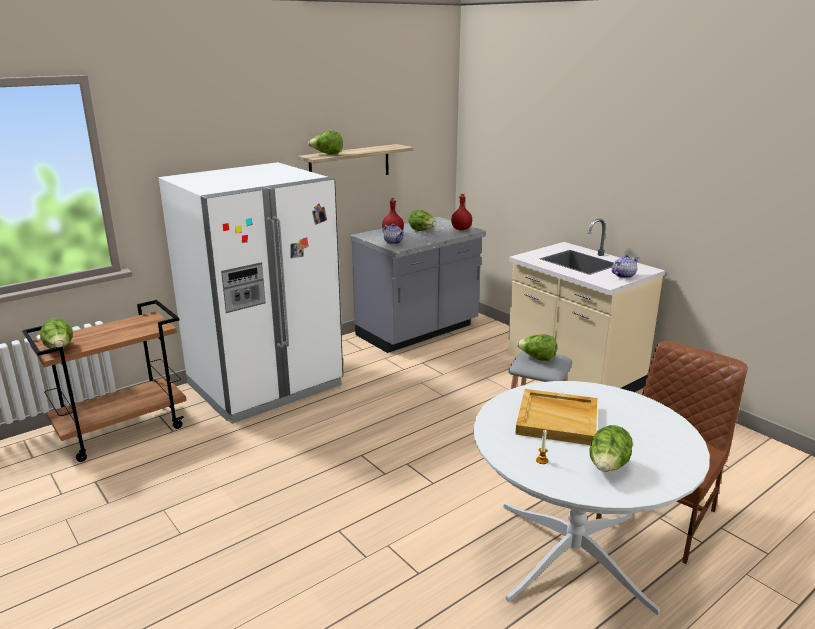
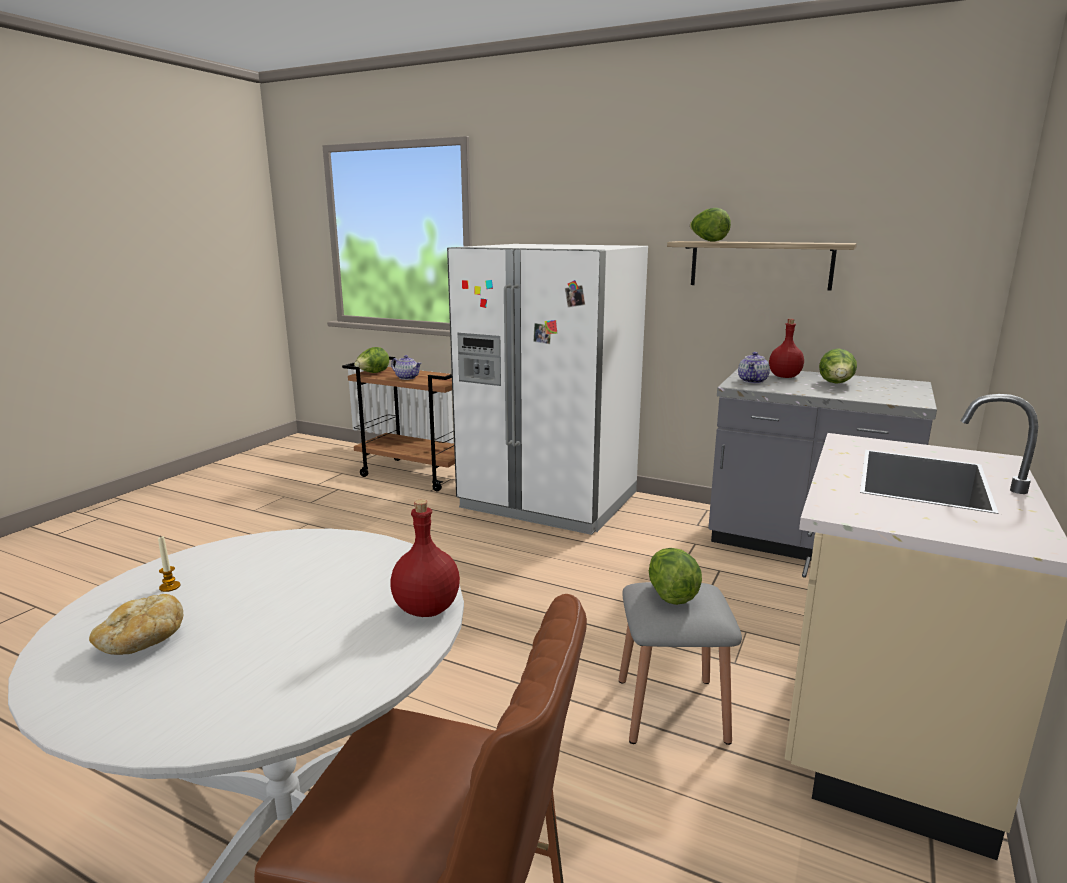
camera: 65 degrees right, 5 degrees down
(461, 229) = (900, 397): red bottle -> red bottle (426, 609)
(558, 419) = (303, 584): beige tray -> none
(608, 468) = (141, 643): lettuce -> bread
(623, 275) = (924, 522): teapot -> teapot (407, 378)

